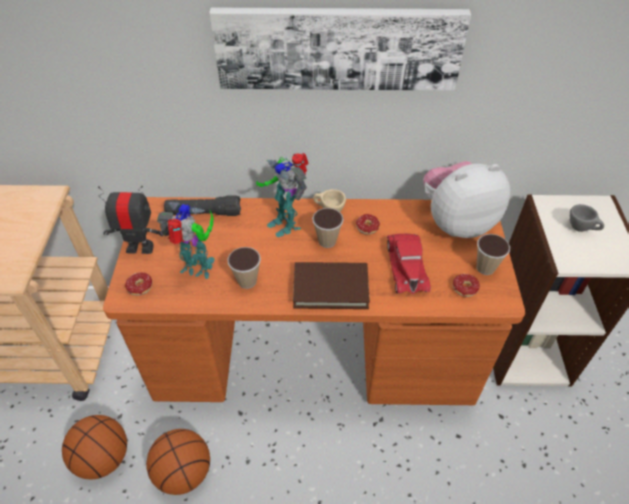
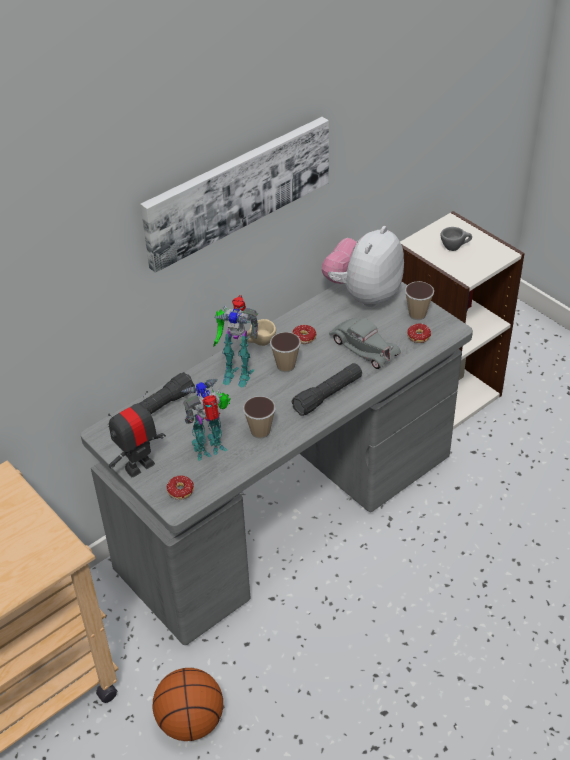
camera: 40 degrees left, 5 degrees down
(183, 472) = (274, 675): basketball -> none
(314, 358) = (288, 513): orange desk -> grey desk
(330, 288) = (328, 395): brown book -> black flashlight
(406, 266) = (363, 347): red toy car -> grey toy car

